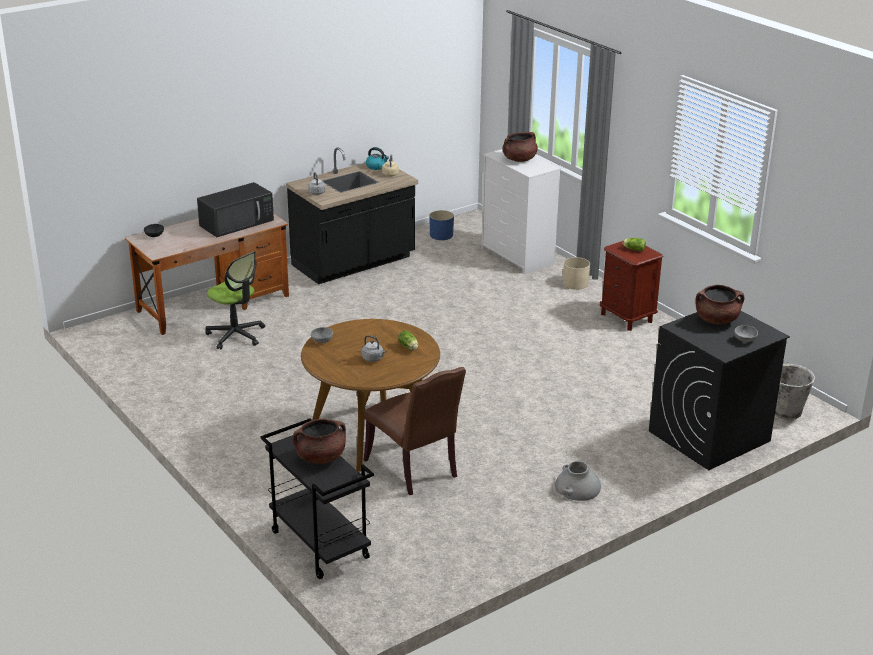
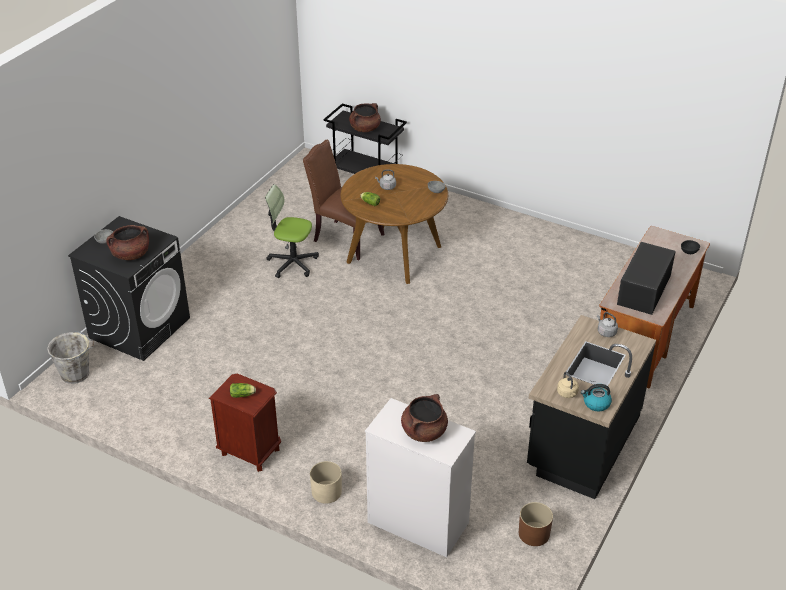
camera: 155 degrees right, 10 degrees up
(236, 335) = (584, 309): office chair -> office chair (292, 263)
(441, 235) = (533, 534): blue planter -> brown planter
(577, 487) = (227, 257): grey vase -> none

